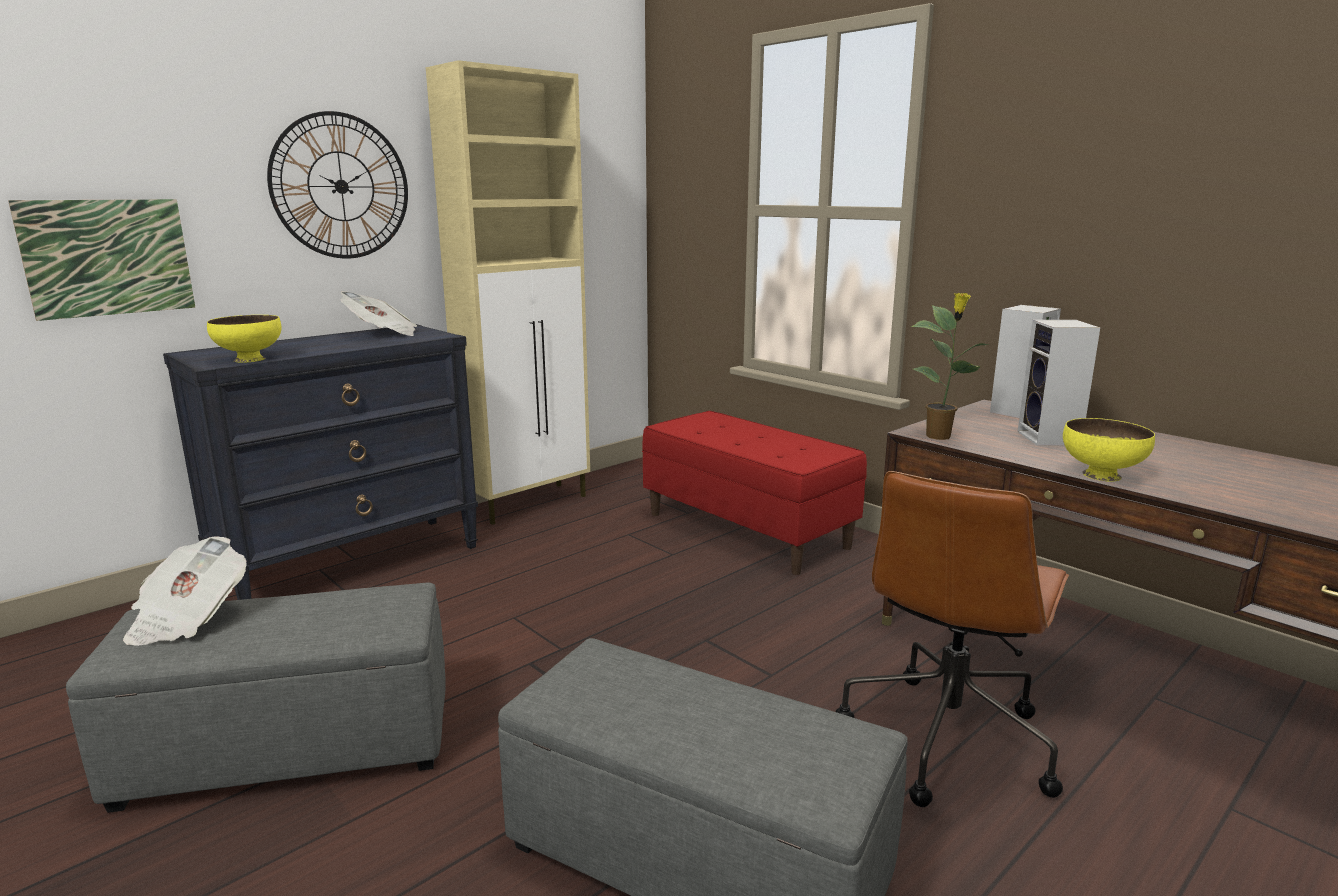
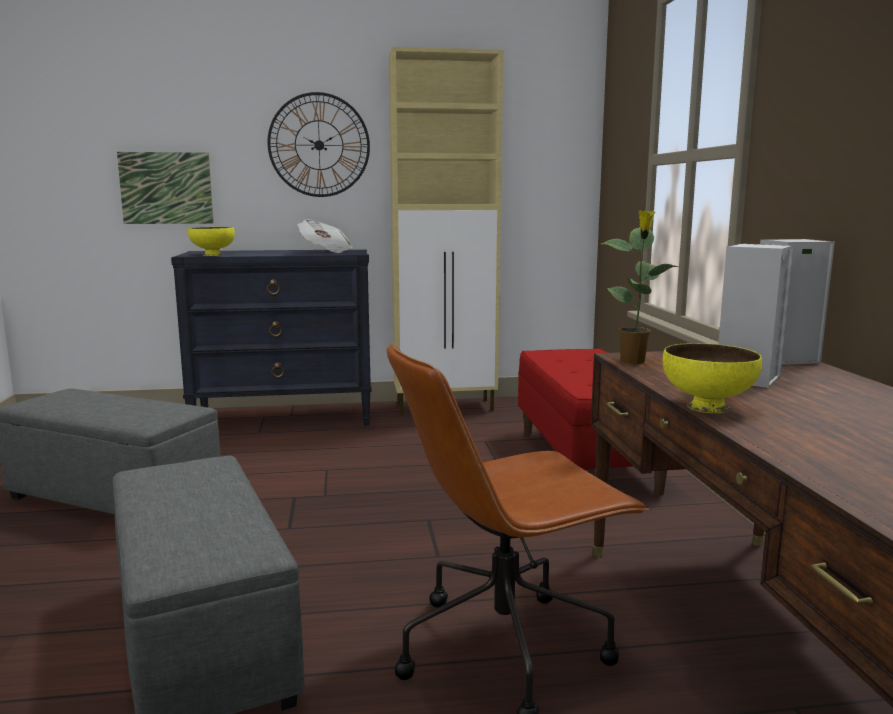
camera: 35 degrees right, 5 degrees down
(188, 619) = (76, 395): newspaper -> none

